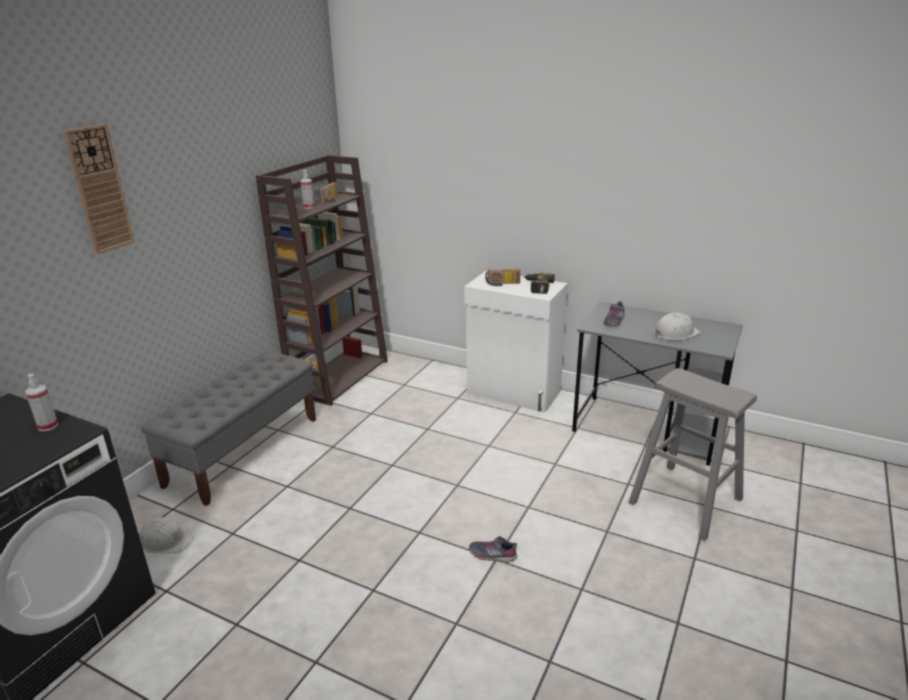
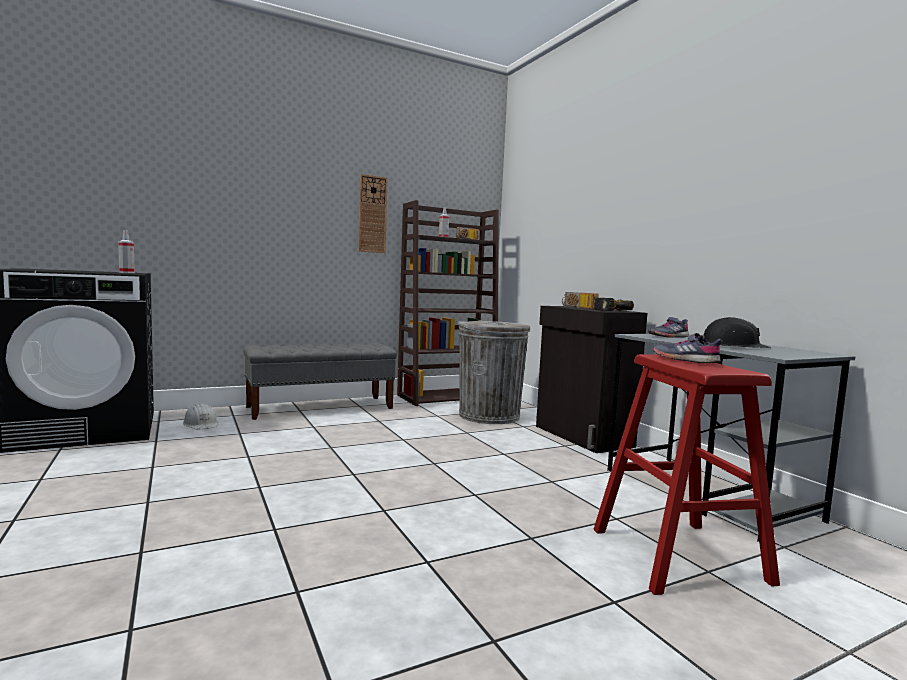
camera: 35 degrees right, 20 degrees down
(99, 189) = (264, 169): wall clock -> wall clock (372, 214)
(413, 393) = (489, 416): none -> grey trash can
(492, 554) = (386, 506): grey shoe -> grey shoe (685, 359)
(513, 393) = (582, 436): white cabinet -> black cabinet
(675, 333) = (732, 346): white hard hat -> black hard hat
(685, 500) = (678, 555): grey stool -> red stool

